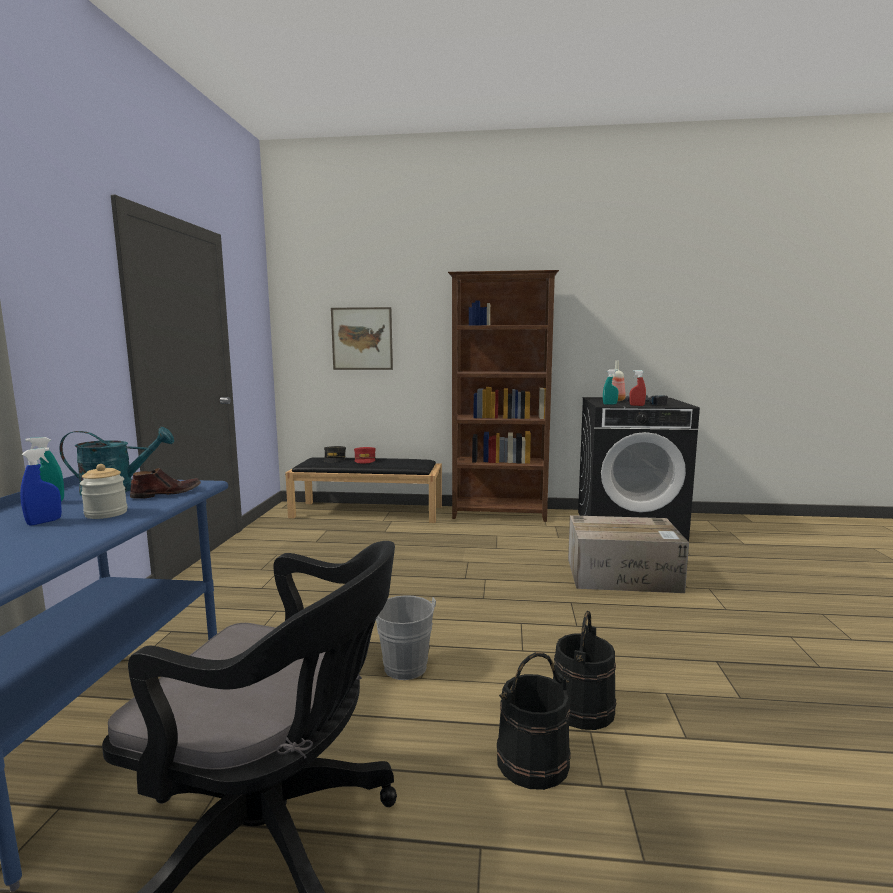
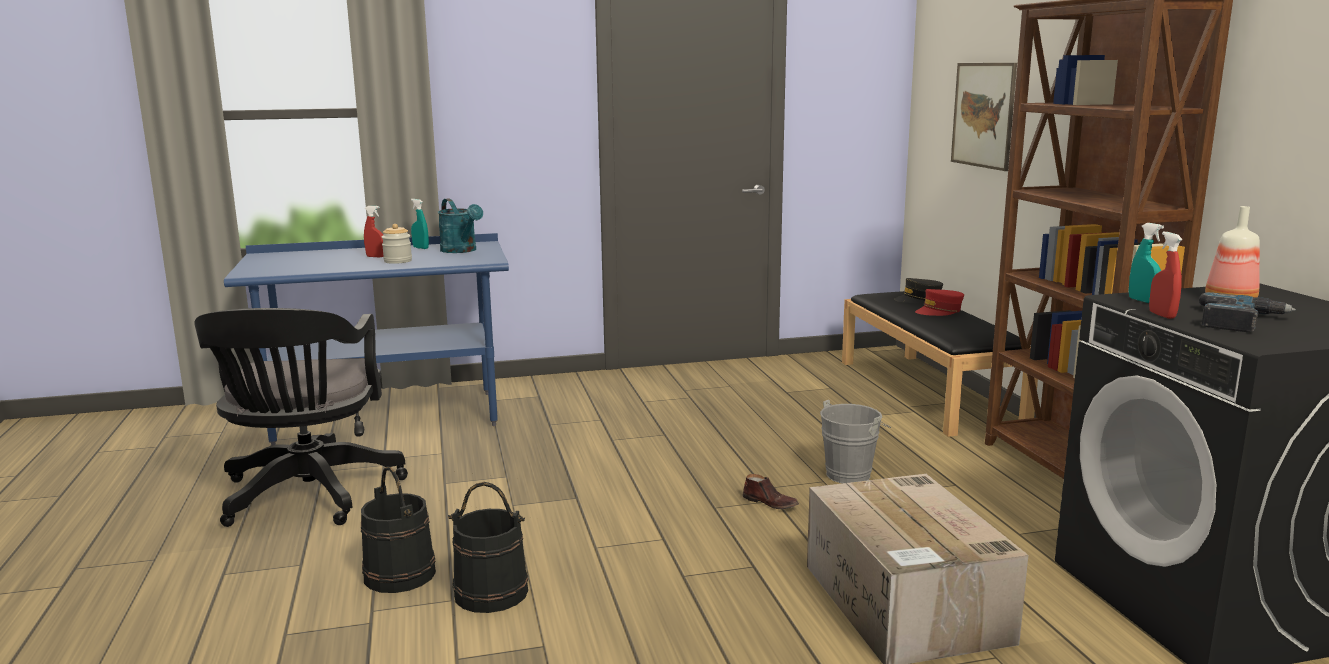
camera: 70 degrees right, 5 degrees up
(44, 522) = (376, 256): blue spray bottle -> red spray bottle
(166, 494) = (456, 260): brown shoe -> brown shoe (770, 503)
(404, 664) = (532, 493): grey bucket -> grey bucket (851, 473)

